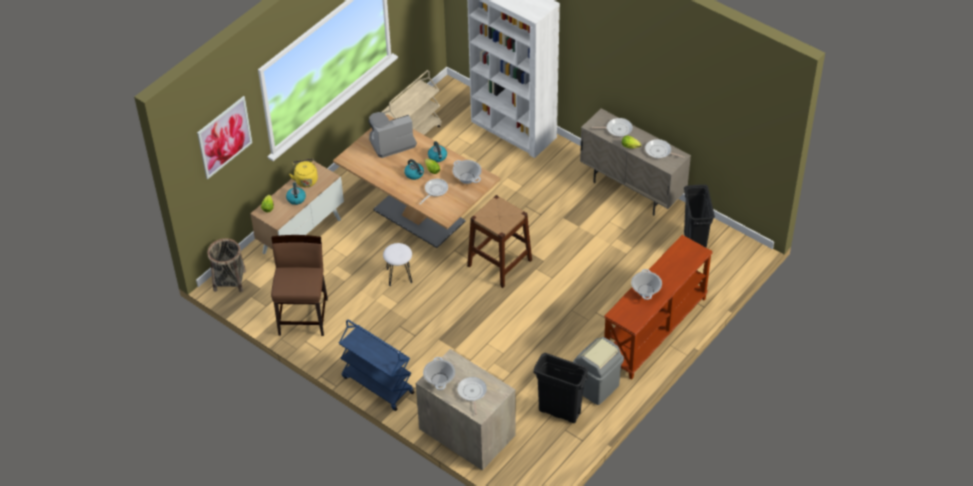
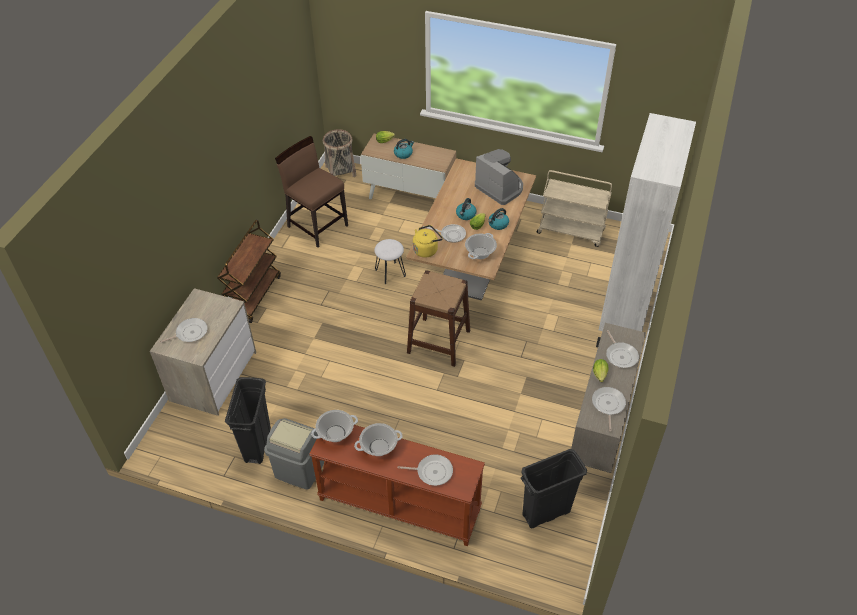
camera: 70 degrees right, 0 degrees up
(224, 137) = (373, 44): picture -> none
(304, 316) = (317, 225): brown chair -> brown chair turned 120 degrees counterclockwise
(306, 180) = (429, 153): yellow kettle -> yellow kettle (426, 249)
(377, 385) = (253, 295): blue cart -> brown cart
(439, 379) = (201, 304): cooking pot -> cooking pot (335, 433)
(679, 265) = (432, 471): none -> frying pan

